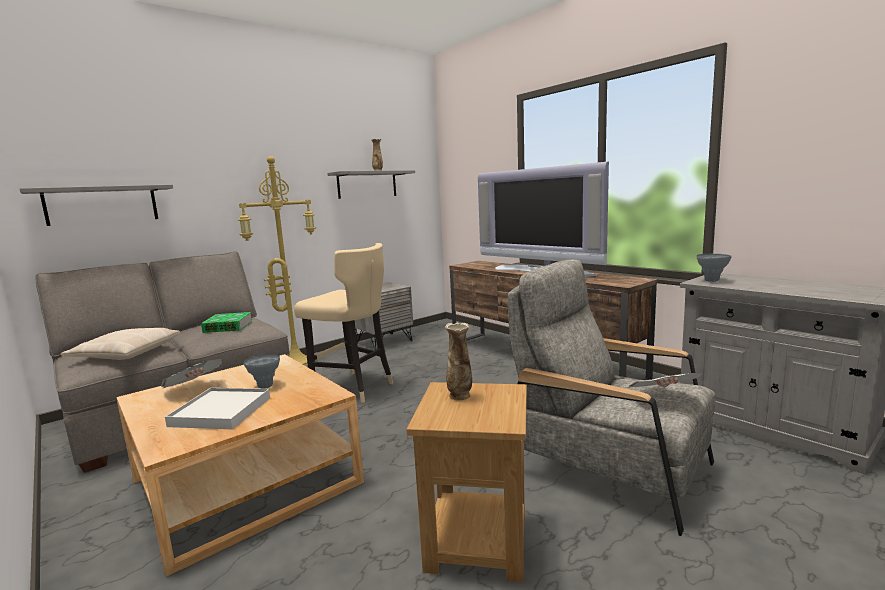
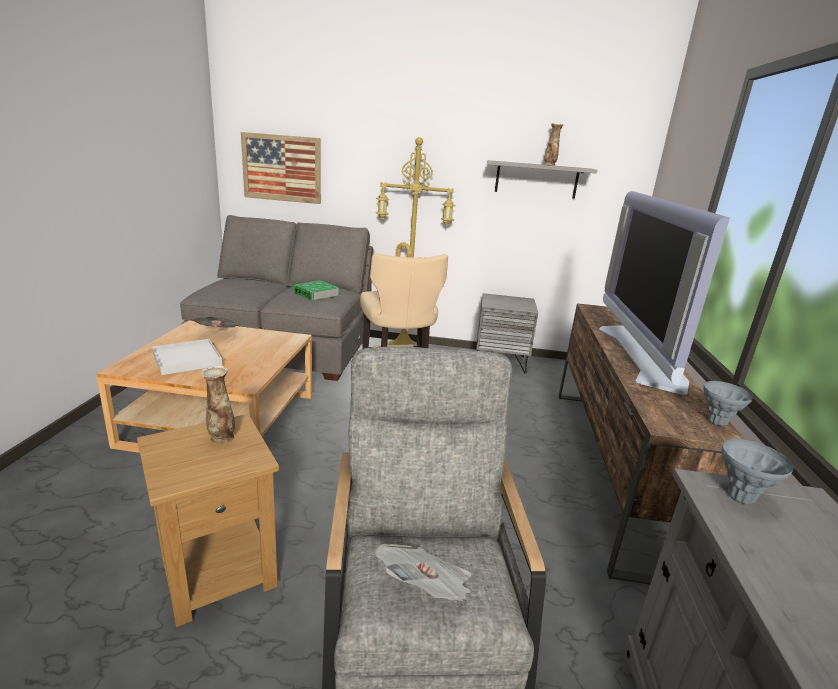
camera: 45 degrees right, 10 degrees up
(102, 205) = (281, 168): grey shelf -> picture
(126, 353) = (236, 290): beige pillow -> none
(265, 386) = (241, 355): grey vase -> grey vase (717, 422)

